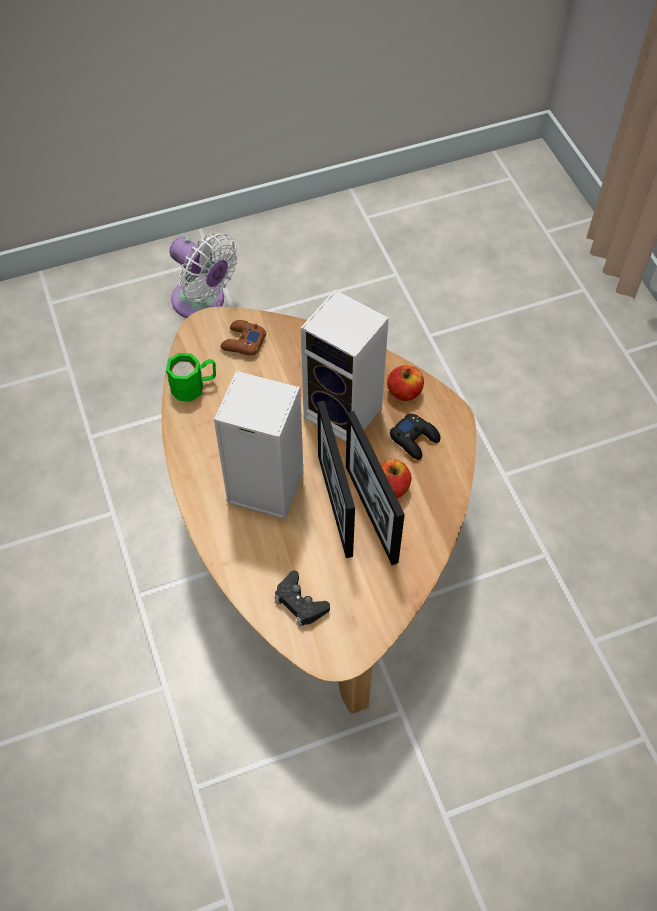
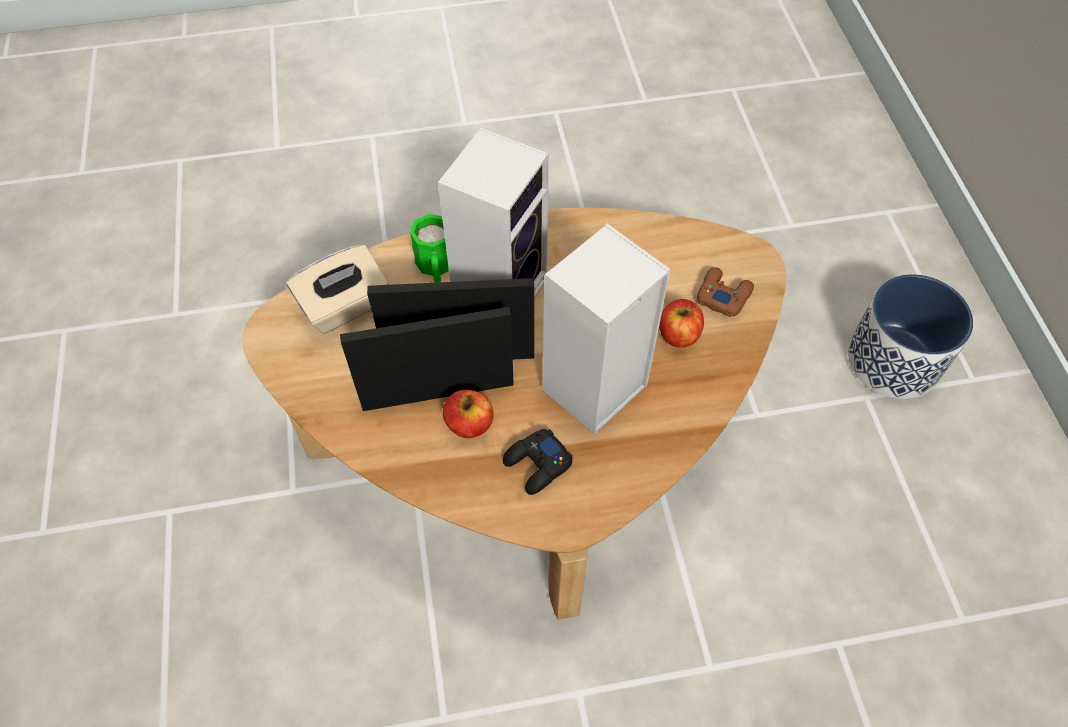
camera: 100 degrees right, 0 degrees up
(194, 386) = (658, 241): green mug -> green mug (436, 267)
(202, 302) = (894, 361): white fan -> planter
(300, 602) = (345, 307): black game controller -> beige tissue box
(404, 392) = (618, 467): apple -> apple (678, 335)

